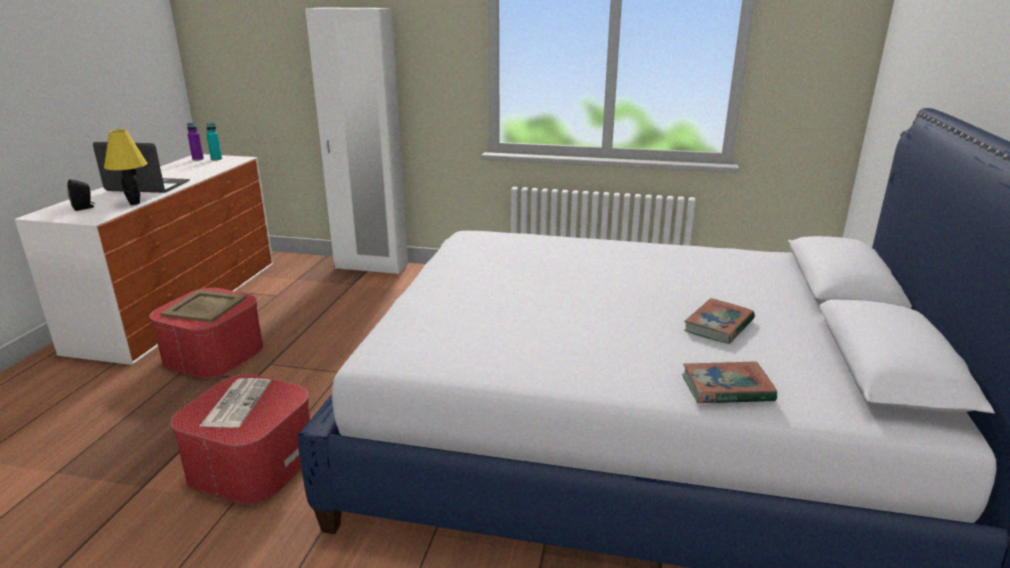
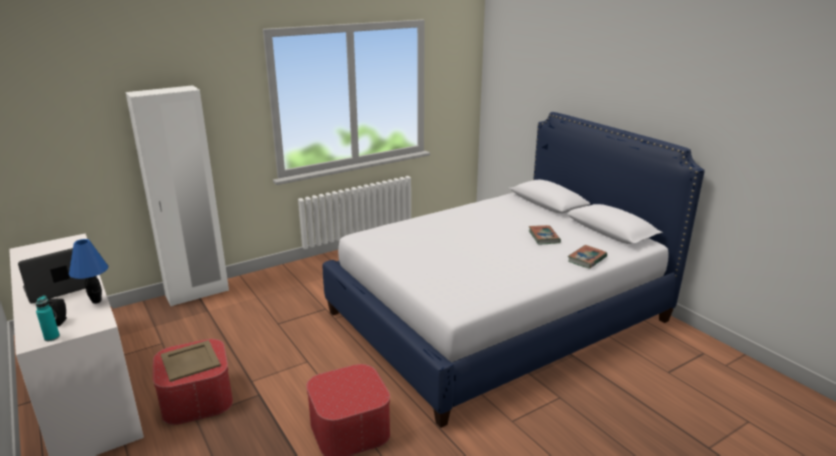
camera: 45 degrees left, 0 degrees up
(135, 203) = (97, 301): yellow table lamp -> blue table lamp
(198, 159) = (31, 252): purple bottle -> none
(216, 159) = (51, 246): turquoise bottle -> turquoise bottle (52, 337)
(236, 403) = (341, 390): newspaper -> none

